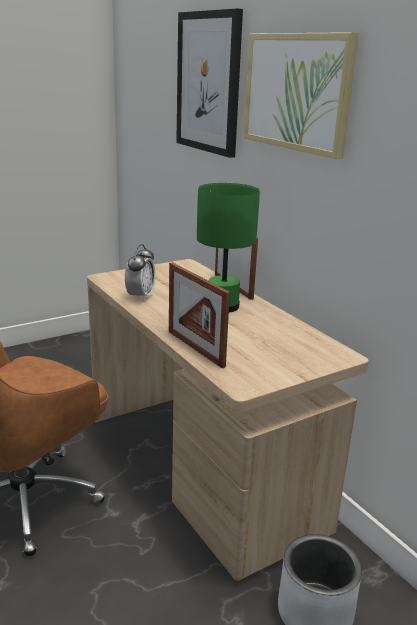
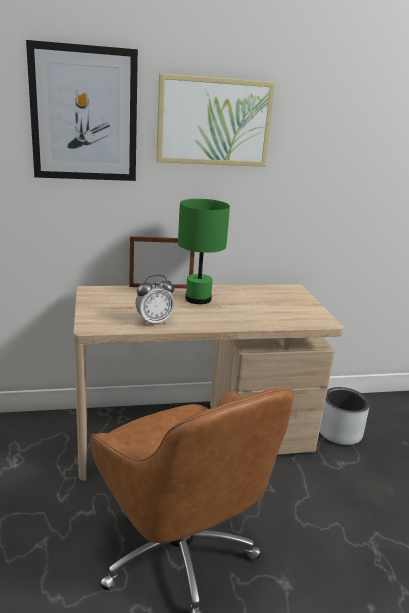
camera: 70 degrees left, 0 degrees up
(140, 296) = (154, 322): alarm clock -> alarm clock turned 120 degrees clockwise
(195, 348) = (267, 323): picture frame -> none

